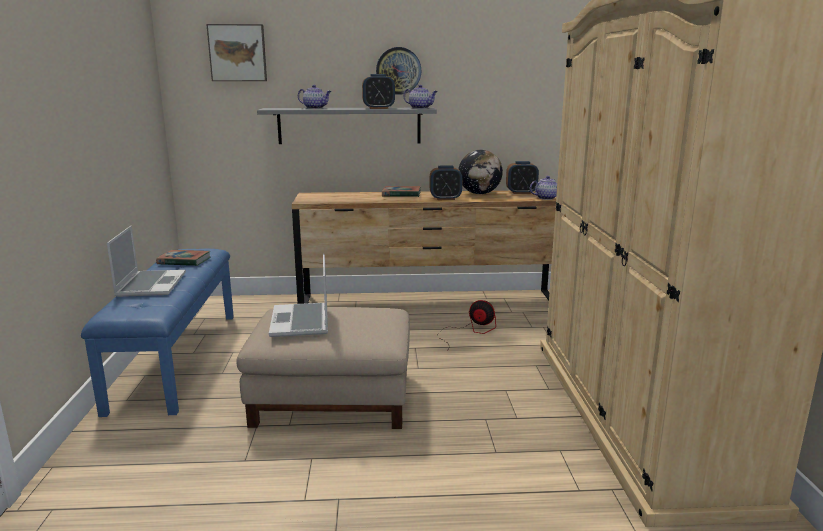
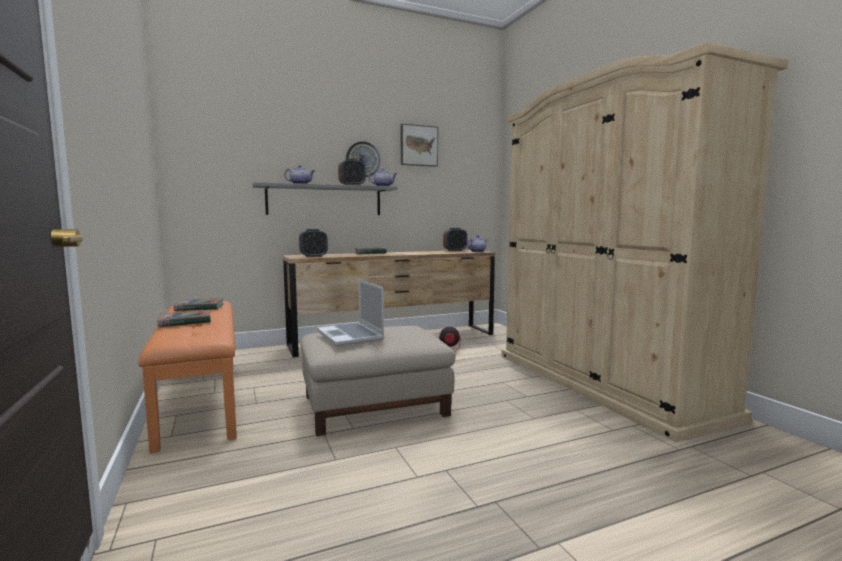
camera: 20 degrees left, 10 degrees down
(150, 284) = (185, 322): laptop -> book
(176, 358) = (199, 399): blue bench -> orange bench
(238, 53) = (231, 138): picture -> picture (418, 146)
(445, 198) = (408, 253): alarm clock -> alarm clock (313, 256)
(479, 193) = (427, 251): globe -> none

